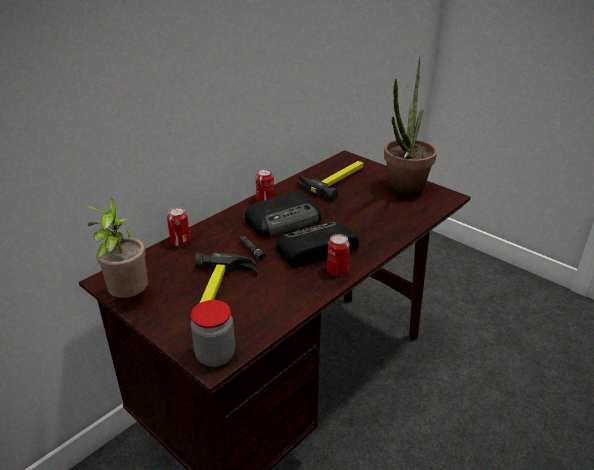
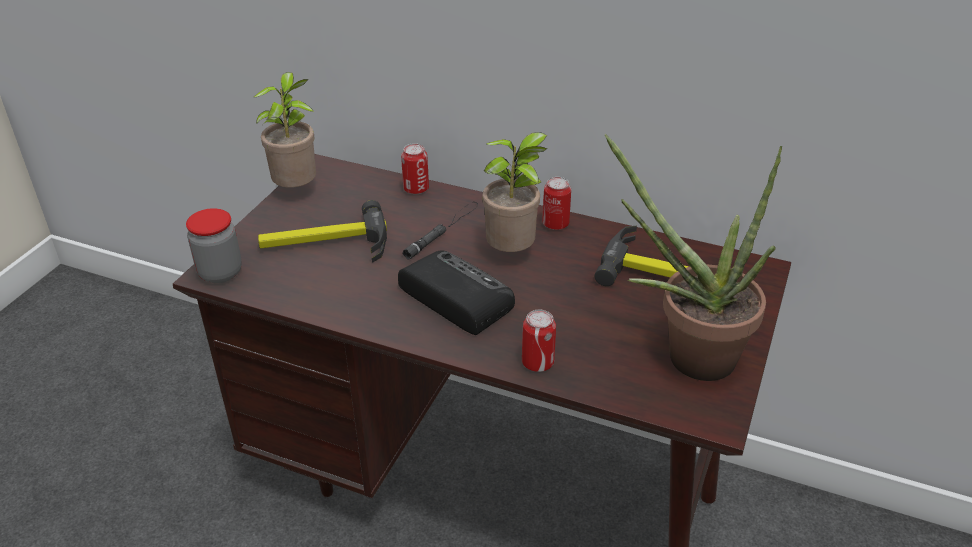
camera: 70 degrees right, 5 degrees up
(284, 220) = (513, 253): radio -> potted plant
(337, 271) = (413, 327): can -> can (537, 362)

